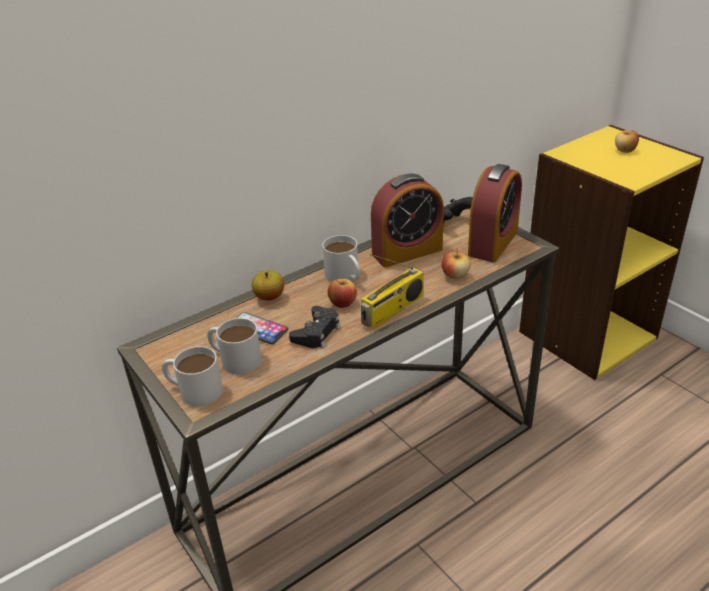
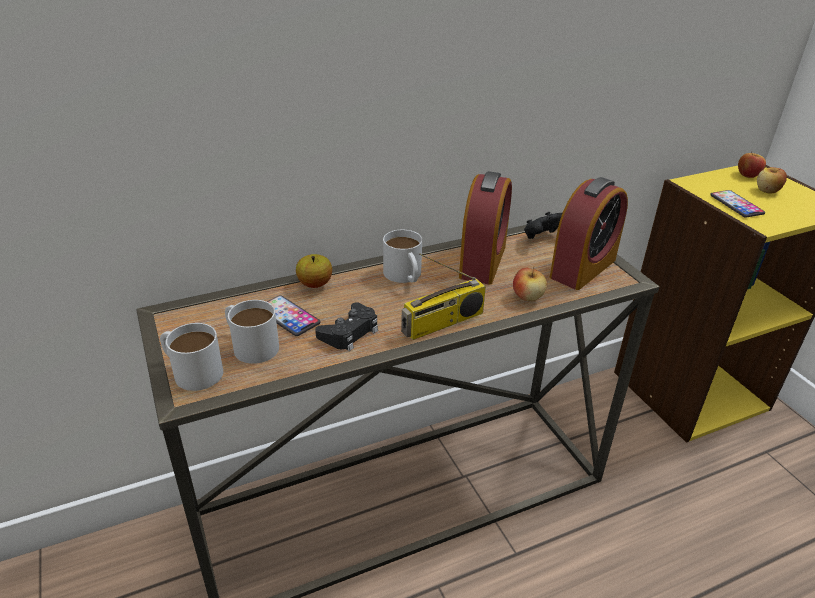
camera: 10 degrees right, 0 degrees up
(342, 303) = (390, 305): apple -> apple (747, 175)
(407, 252) = (482, 261): alarm clock -> alarm clock turned 60 degrees counterclockwise
(603, 167) = (736, 205): none -> phone

